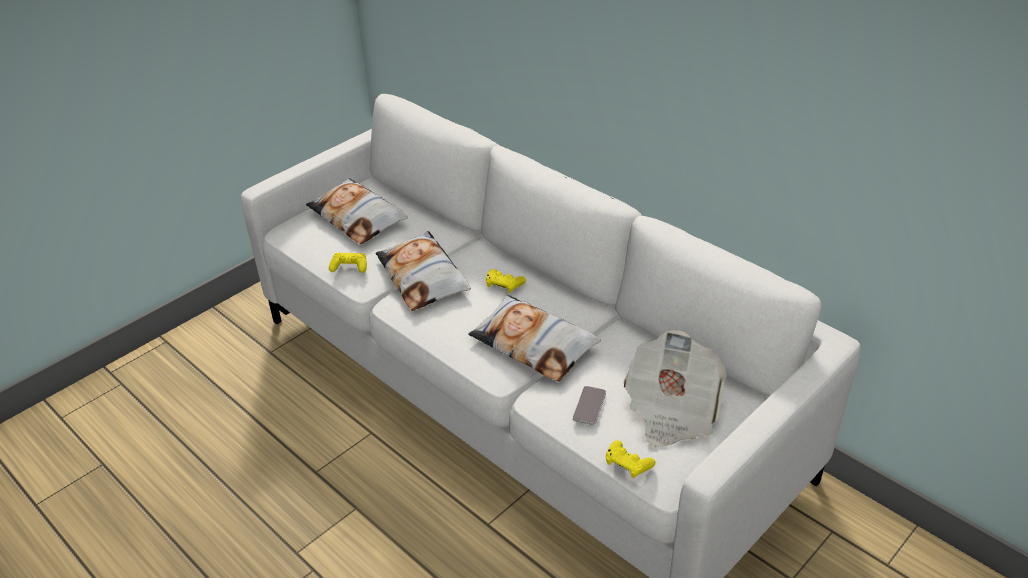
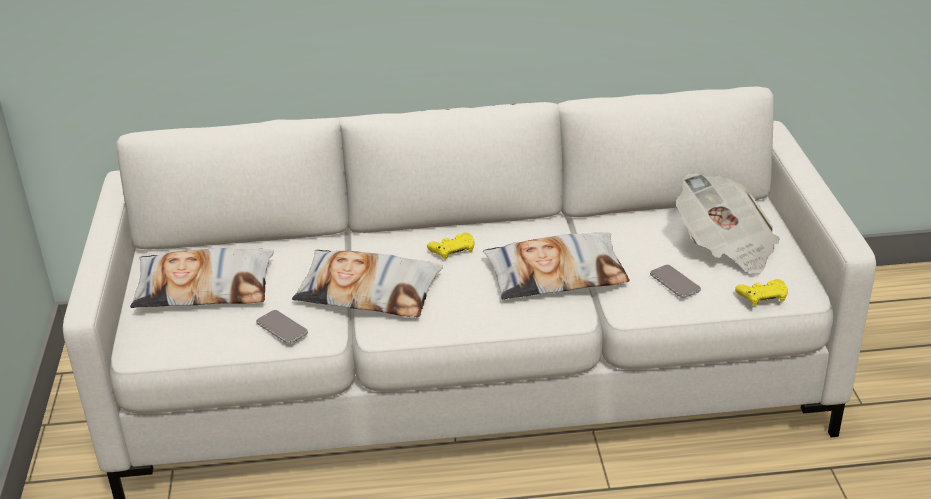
camera: 50 degrees left, 5 degrees down
(349, 266) = (282, 328): yellow game controller -> phone

